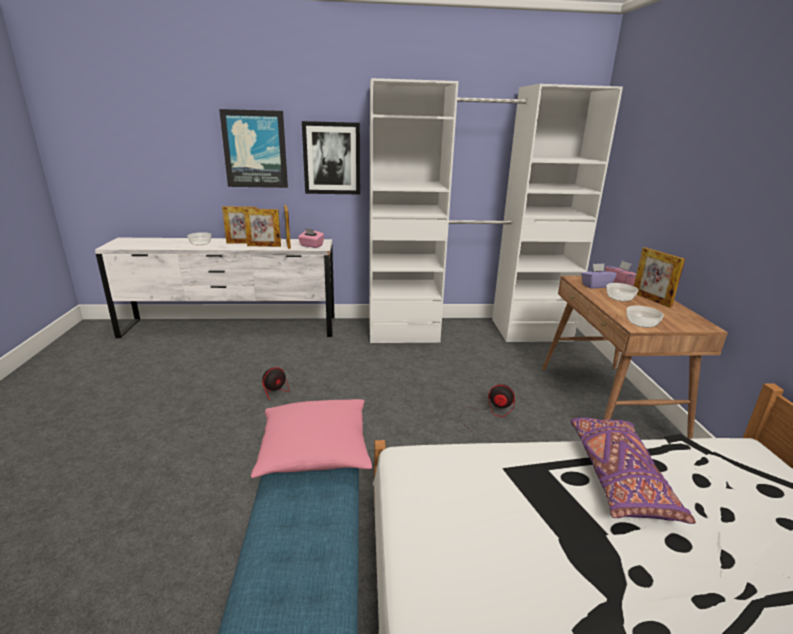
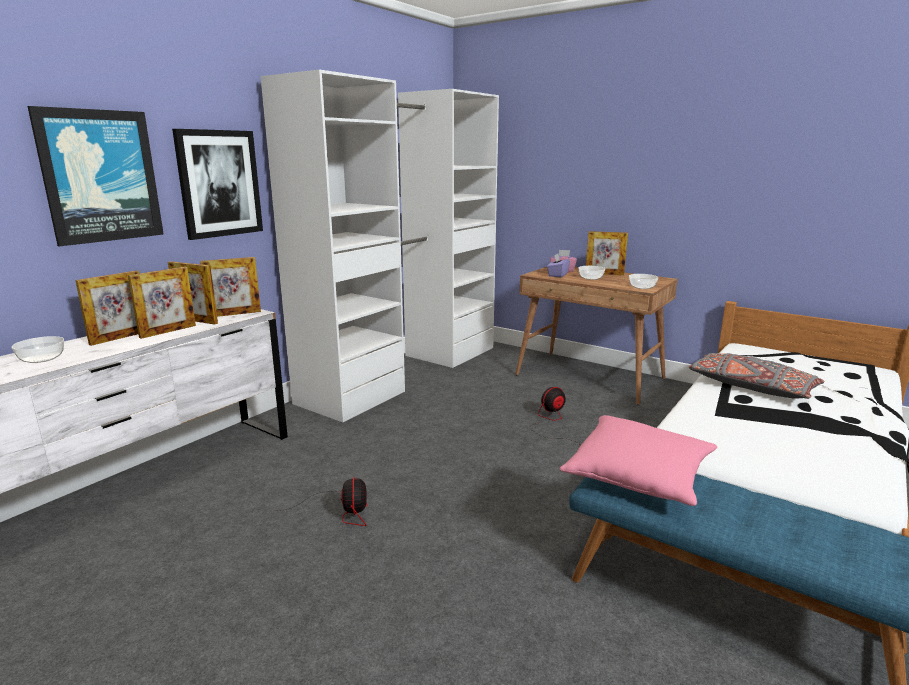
camera: 50 degrees left, 5 degrees down
(311, 246) = (234, 314): pink tissue box -> picture frame
(619, 477) = (750, 387): purple pillow -> grey pillow

